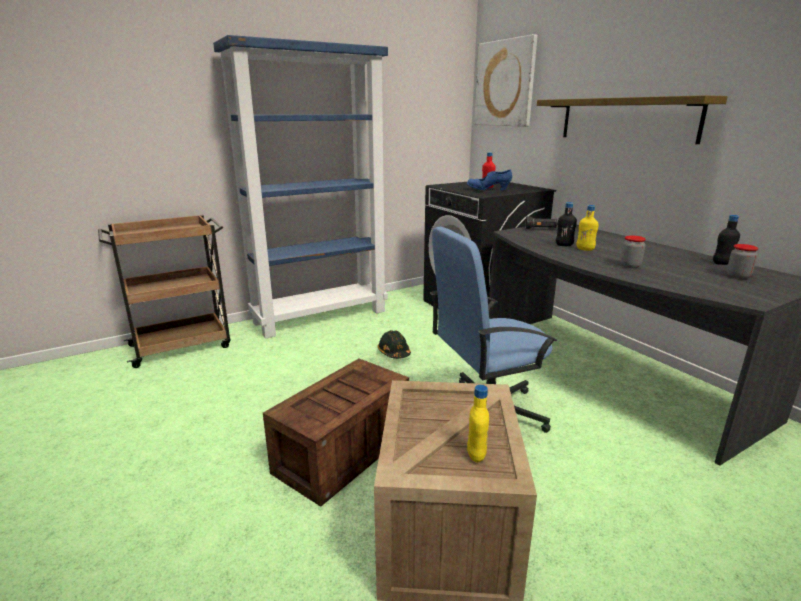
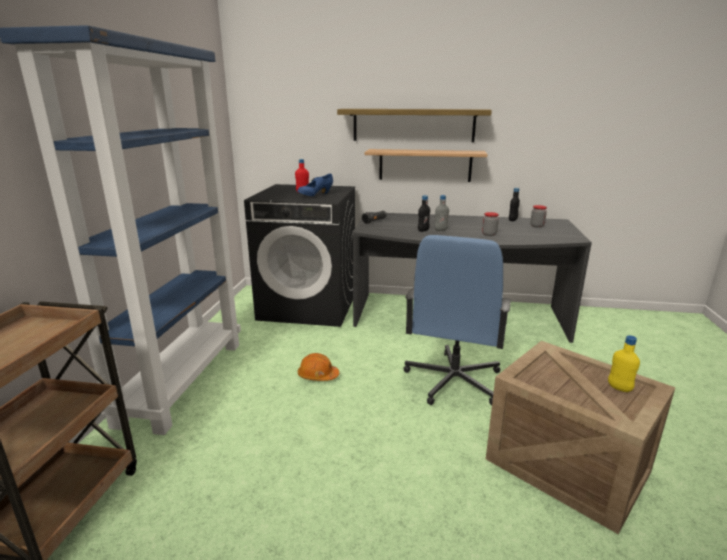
camera: 50 degrees left, 0 degrees up
(344, 451) = (434, 471): crate -> none
(394, 352) = (317, 375): black hard hat -> orange hard hat
(505, 83) = (274, 91): picture -> none
(585, 249) = (441, 230): yellow bottle -> grey bottle
(633, 172) = (425, 165): none -> shelf

